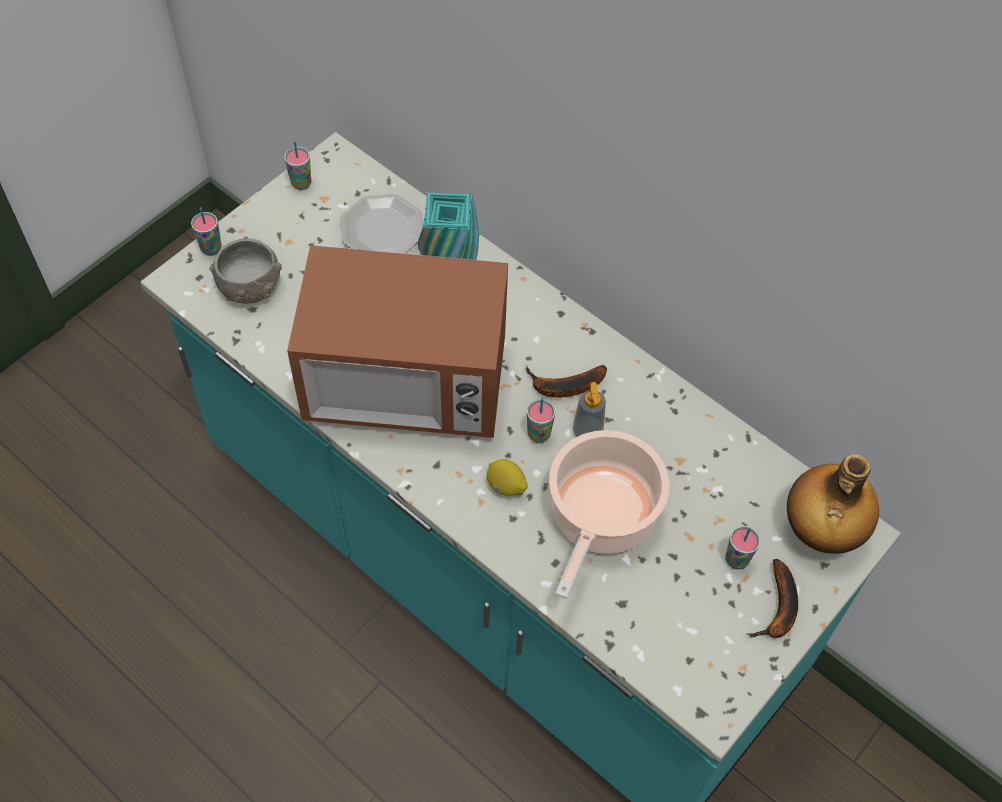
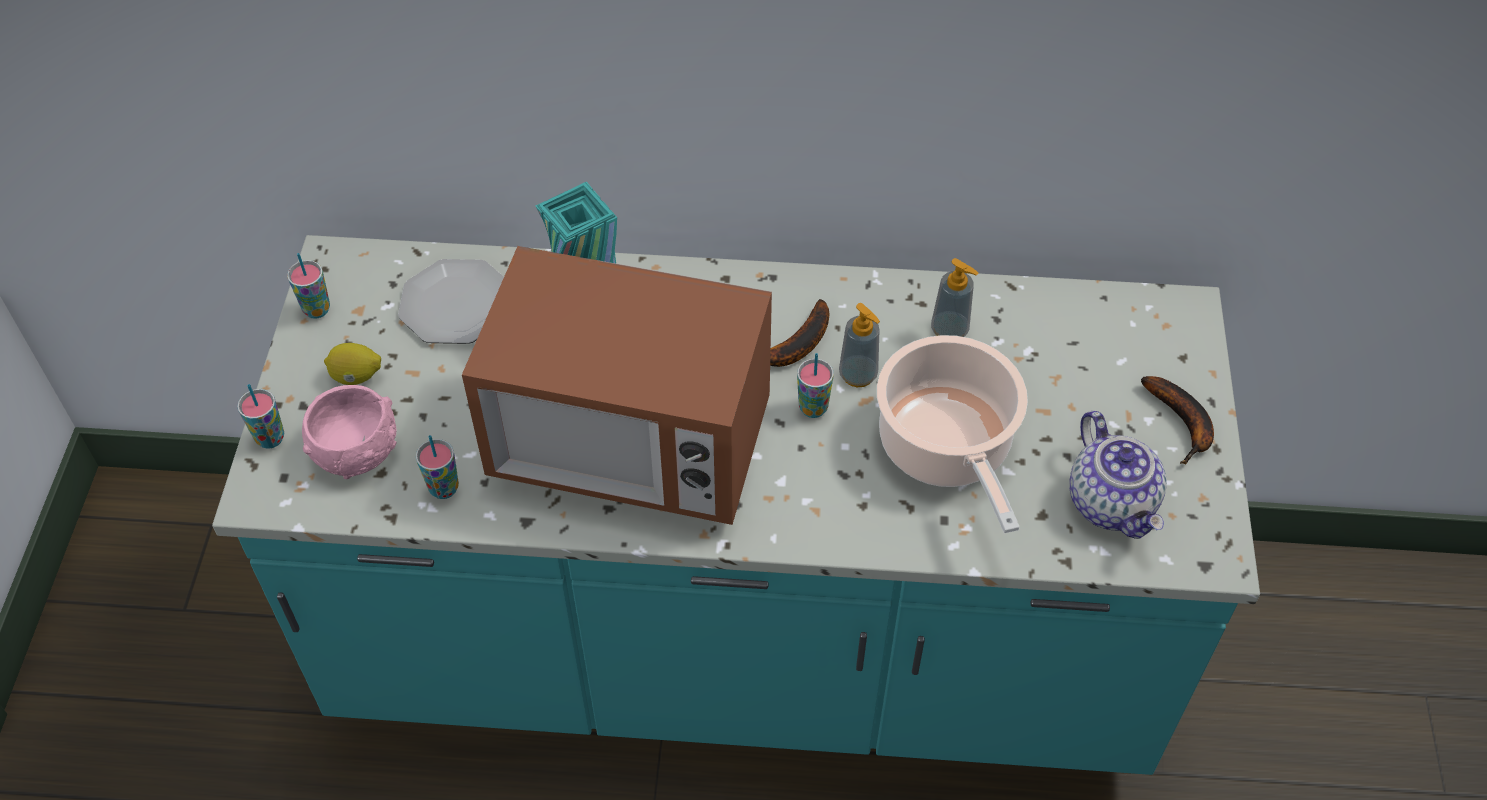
camera: 35 degrees left, 5 degrees down
(250, 286) = (356, 451): grey bowl -> pink bowl
(406, 385) = (630, 445): microwave -> microwave turned 45 degrees clockwise
(505, 486) = (827, 479): lemon -> lemon (356, 377)
(676, 440) = (949, 330): none -> soap dispenser
(677, 628) = (1112, 503): none -> teapot
(736, 560) = (1105, 404): cup -> cup (444, 488)
(819, 531) = (1151, 330): bottle -> none

